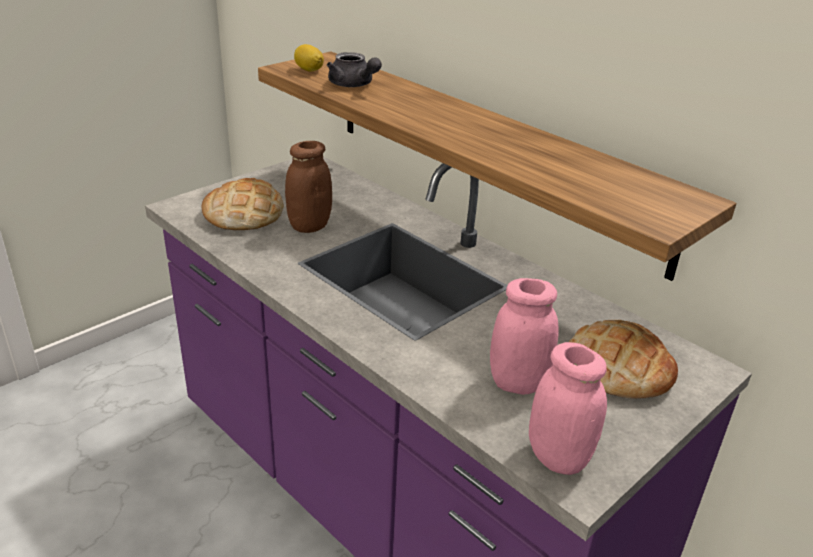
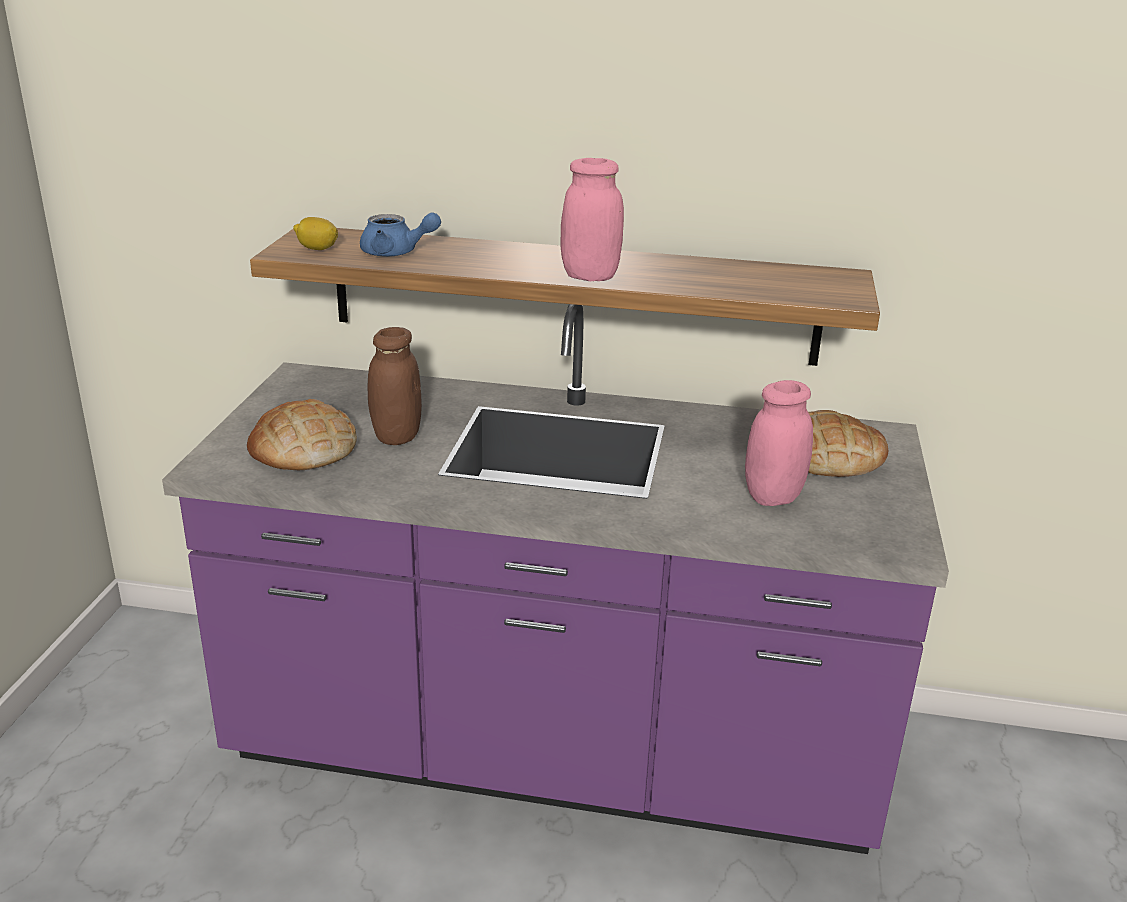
camera: 35 degrees left, 5 degrees down
(353, 85) = (396, 253): grey teapot -> blue teapot
(558, 458) = (871, 536): pink jar -> pink jar (590, 276)

